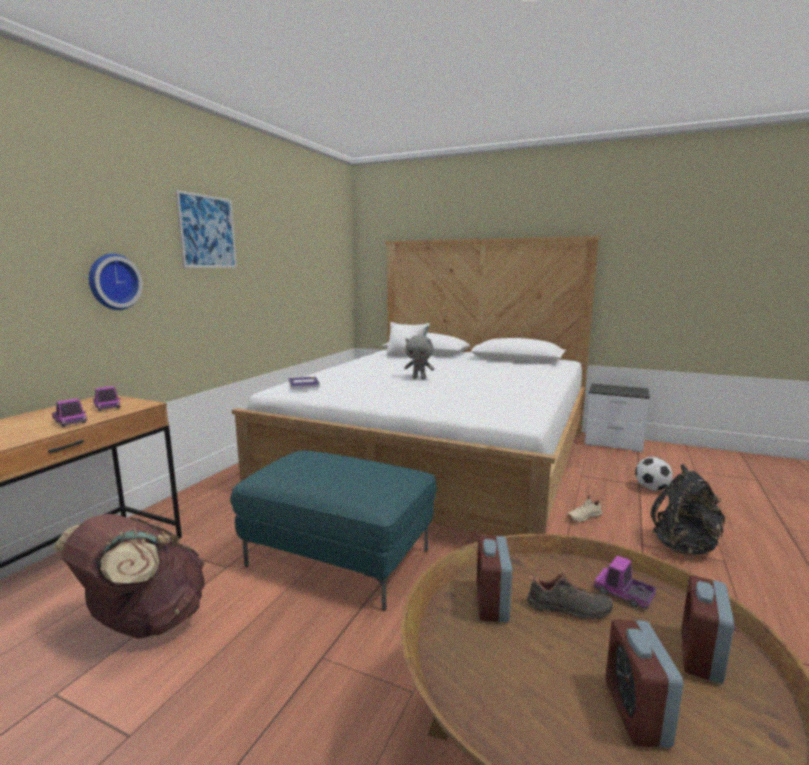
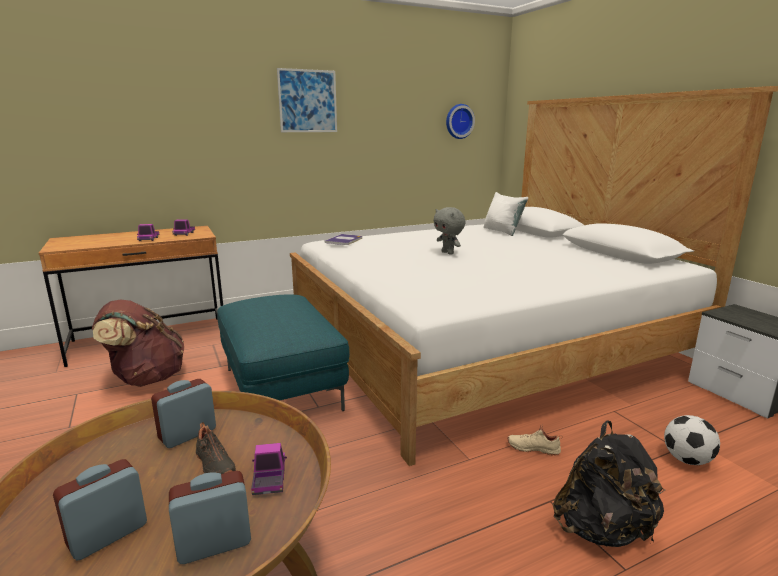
camera: 40 degrees right, 5 degrees up
(113, 282) = (217, 144): wall clock -> wall clock (458, 121)

